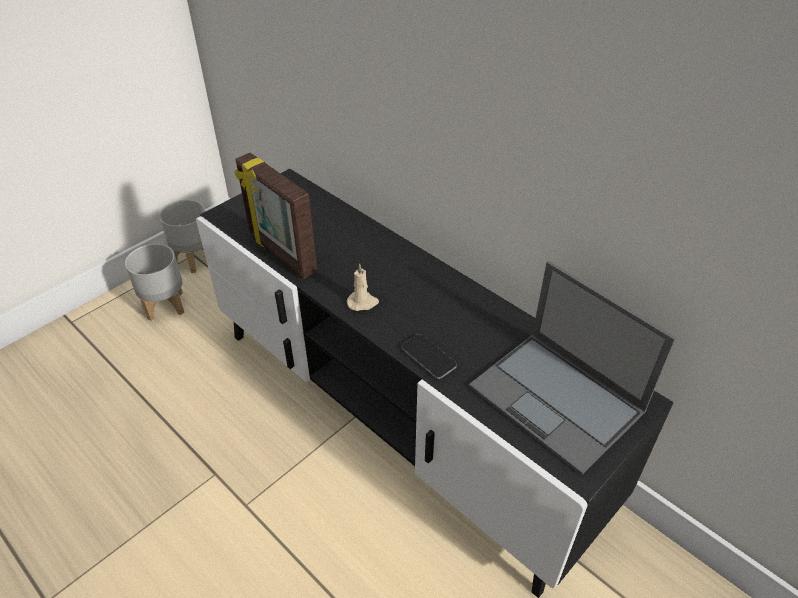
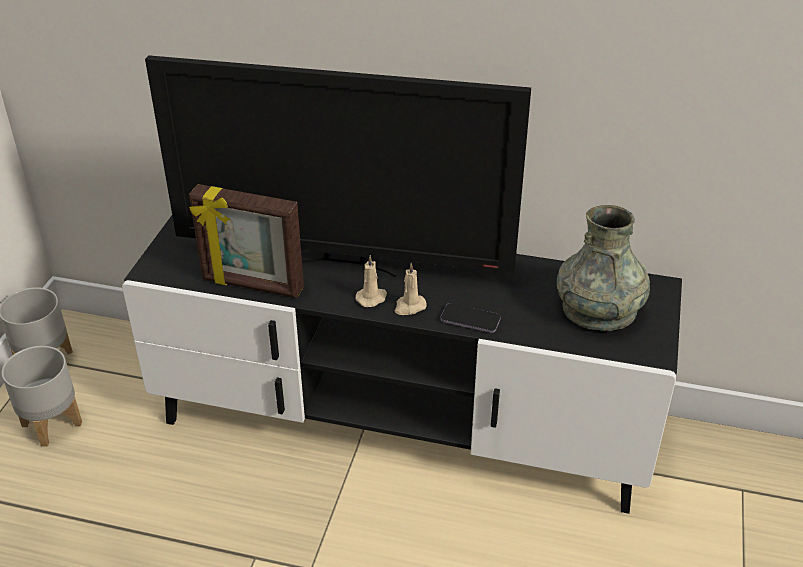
camera: 30 degrees left, 5 degrees down
(367, 262) = (344, 263): none -> television
(386, 323) = (409, 307): none -> beige candle
(558, 400) = (599, 310): laptop -> grey vase

